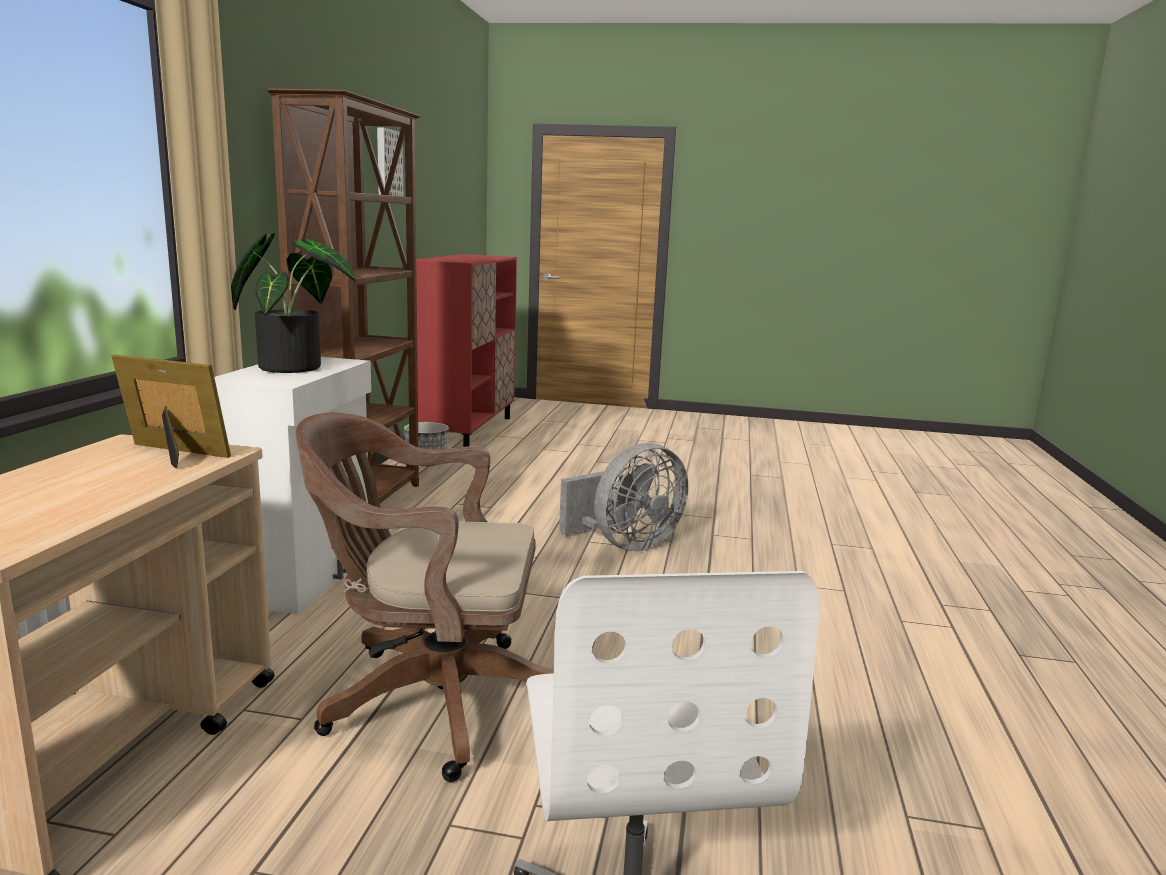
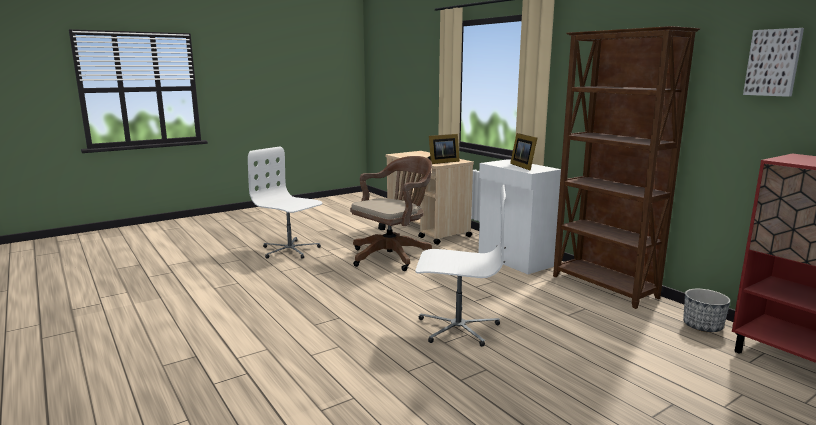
camera: 135 degrees right, 0 degrees up
(297, 367) = (523, 166): potted plant -> picture frame
(627, 544) = (457, 327): grey fan -> white office chair

